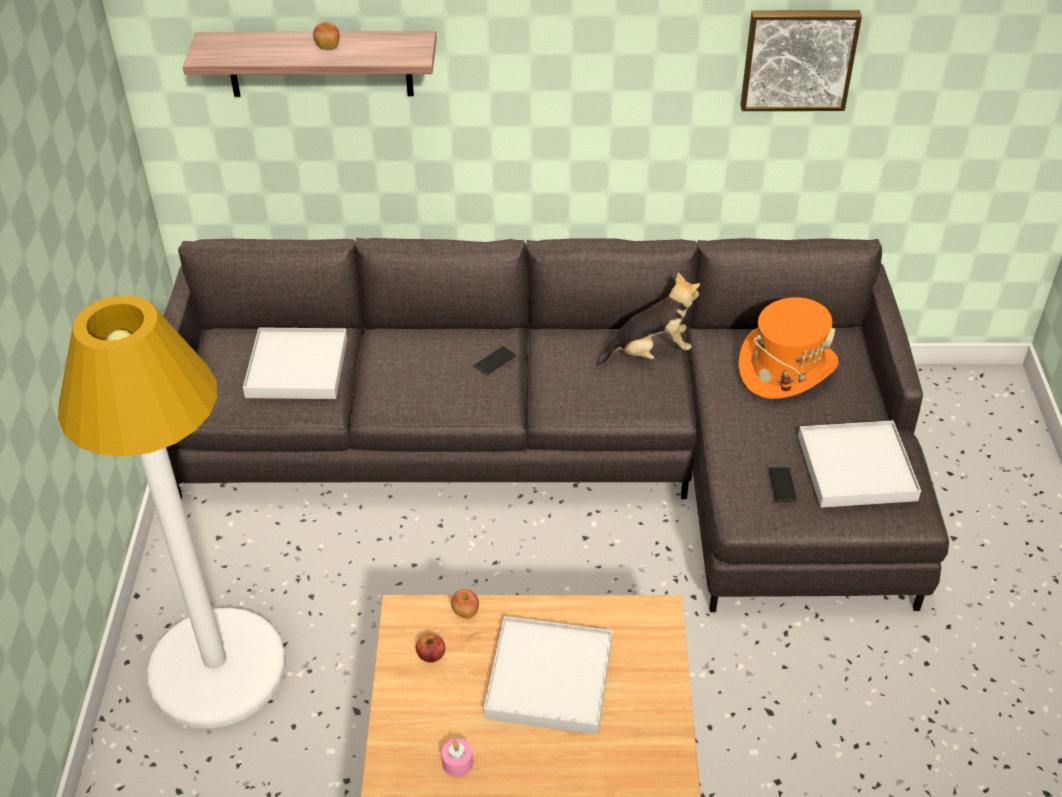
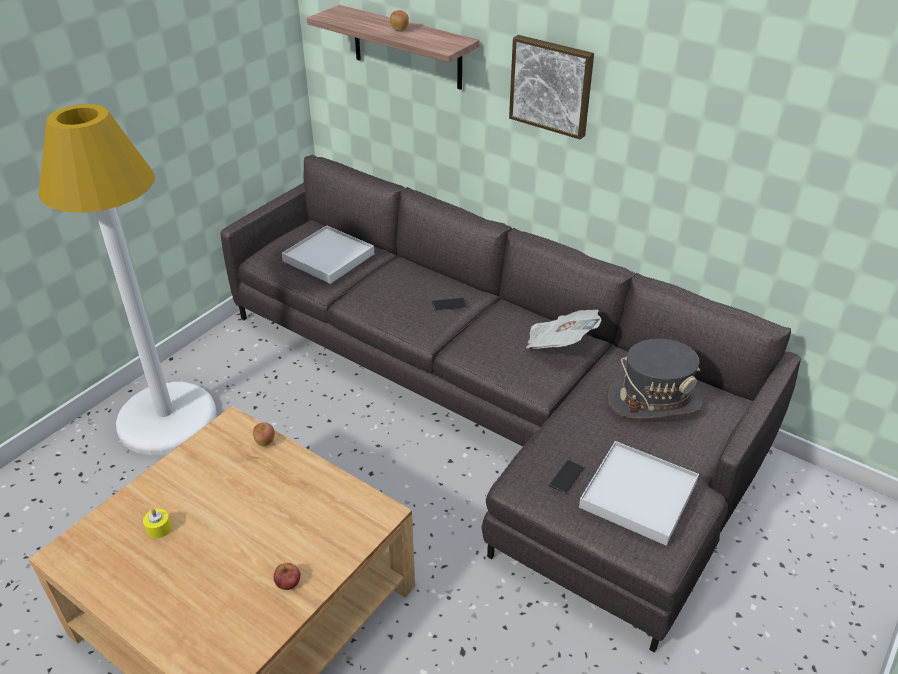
camera: 35 degrees right, 5 degrees down
(431, 654) = (218, 454): apple -> apple (288, 582)
(457, 763) = (159, 528): pink candle -> yellow candle
(550, 678) = (268, 511): white tray -> none
(650, 352) = (559, 344): plush toy -> newspaper
(786, 368) = (654, 399): orange hat -> grey hat
(798, 58) = (750, 136): picture -> picture (552, 85)

